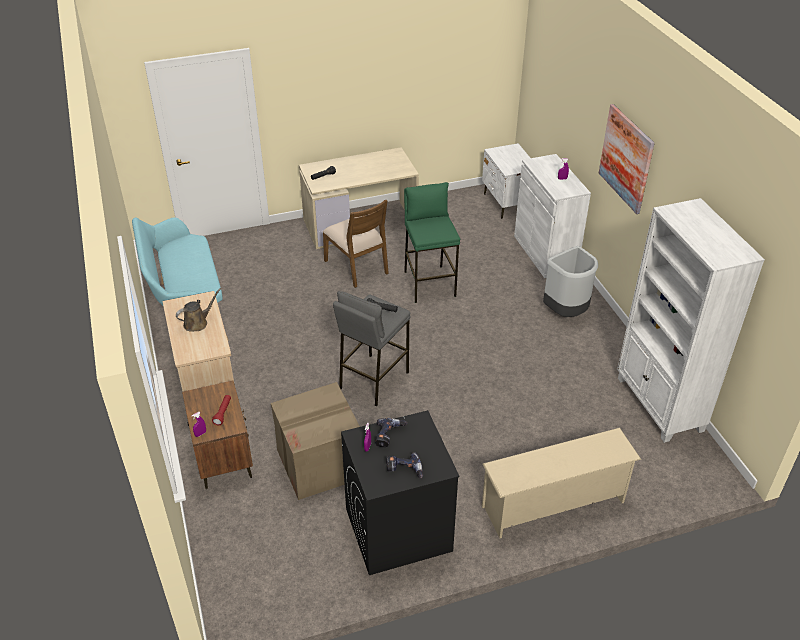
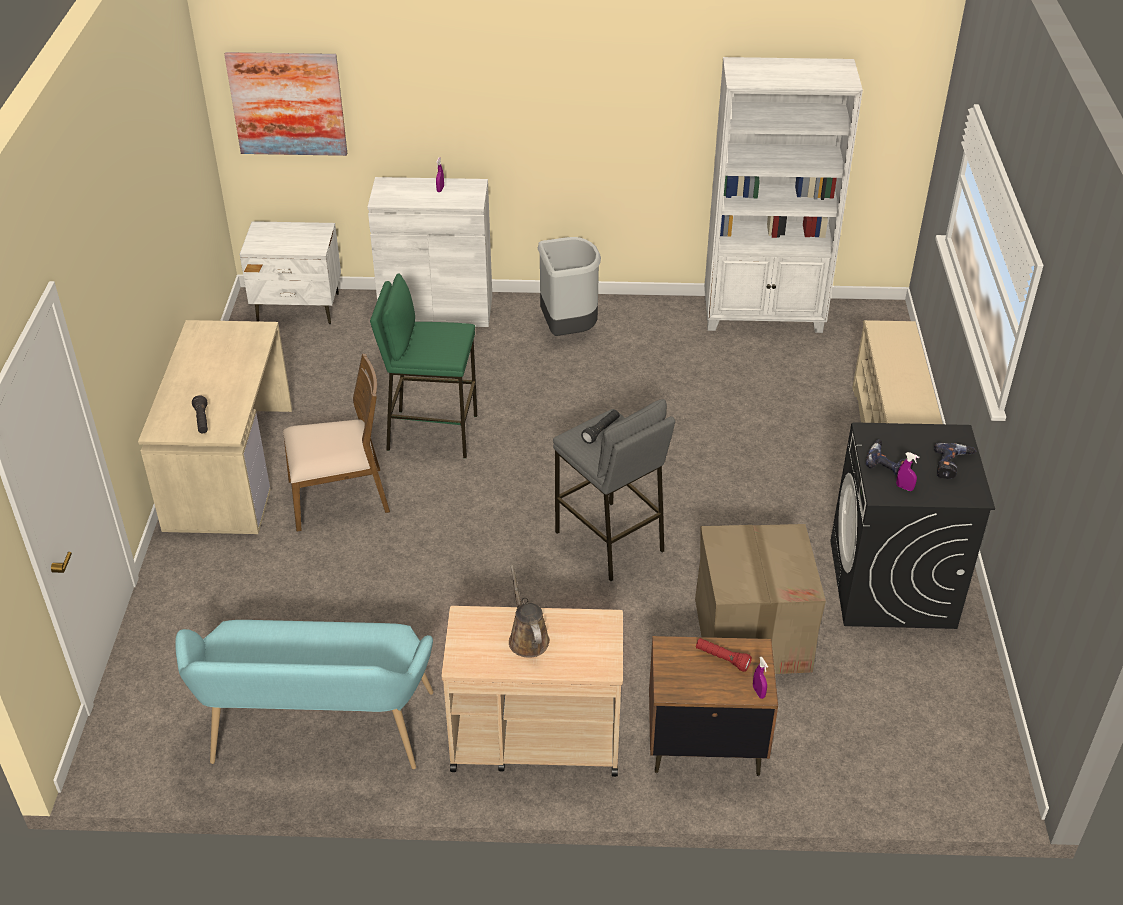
camera: 70 degrees left, 0 degrees up
(626, 158) = (548, 94): picture -> picture (287, 103)

